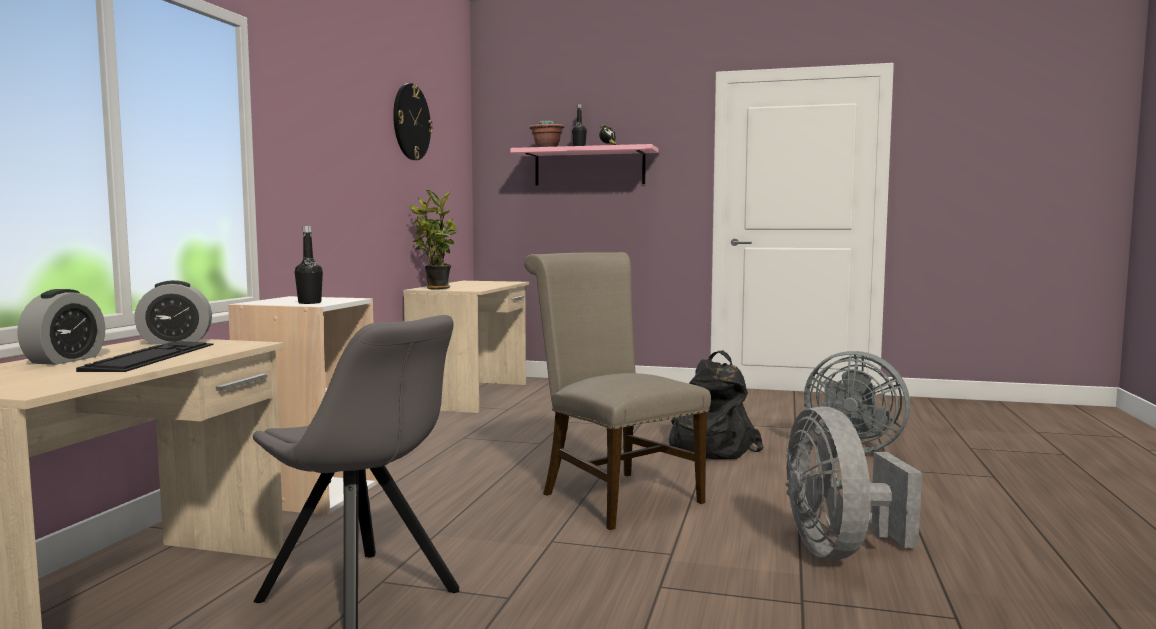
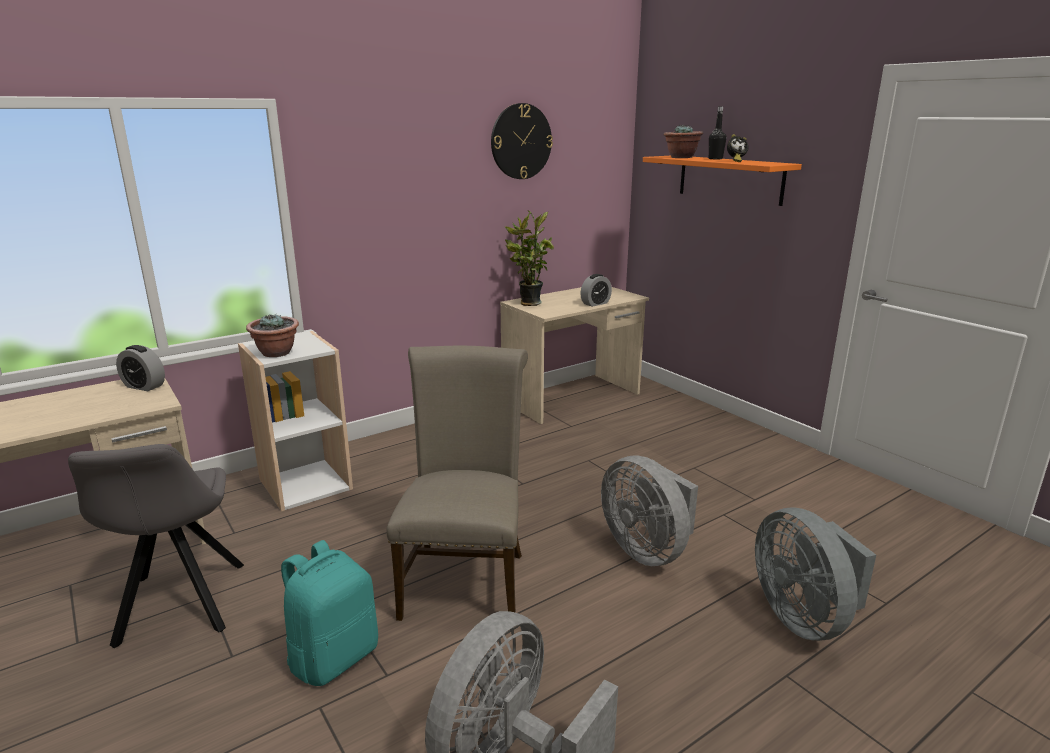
camera: 40 degrees right, 15 degrees up
(65, 360) = (48, 402): alarm clock -> alarm clock (595, 303)
(152, 356) = (80, 411): keyboard -> none
(309, 303) = (276, 353): black bottle -> potted plant
(589, 167) = (730, 179): pink shelf -> orange shelf
(606, 562) = (334, 657): none -> turquoise backpack
(708, 448) = (647, 550): black backpack -> grey fan

